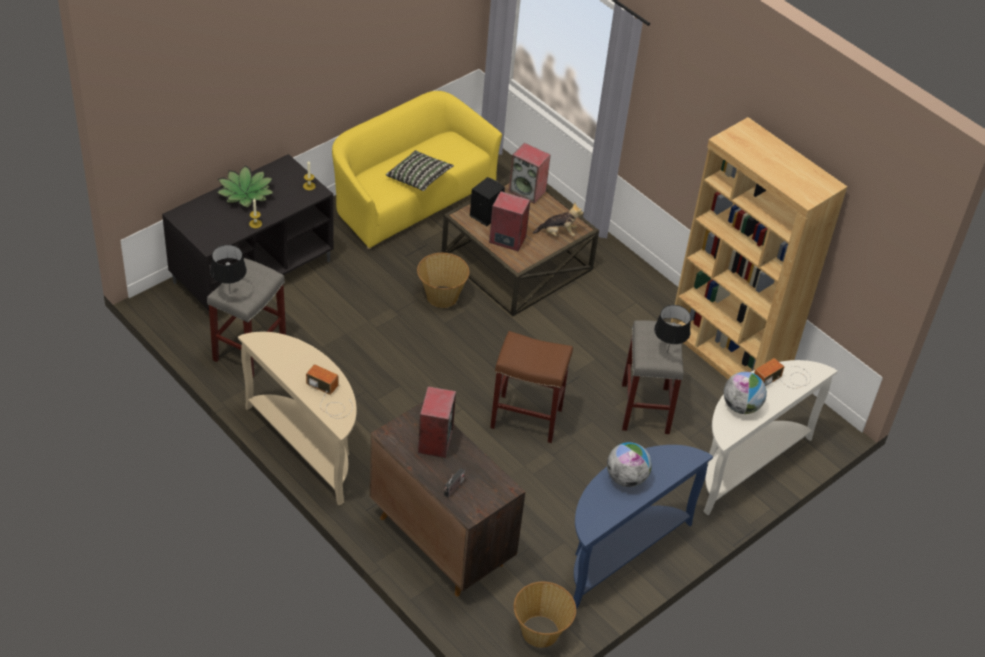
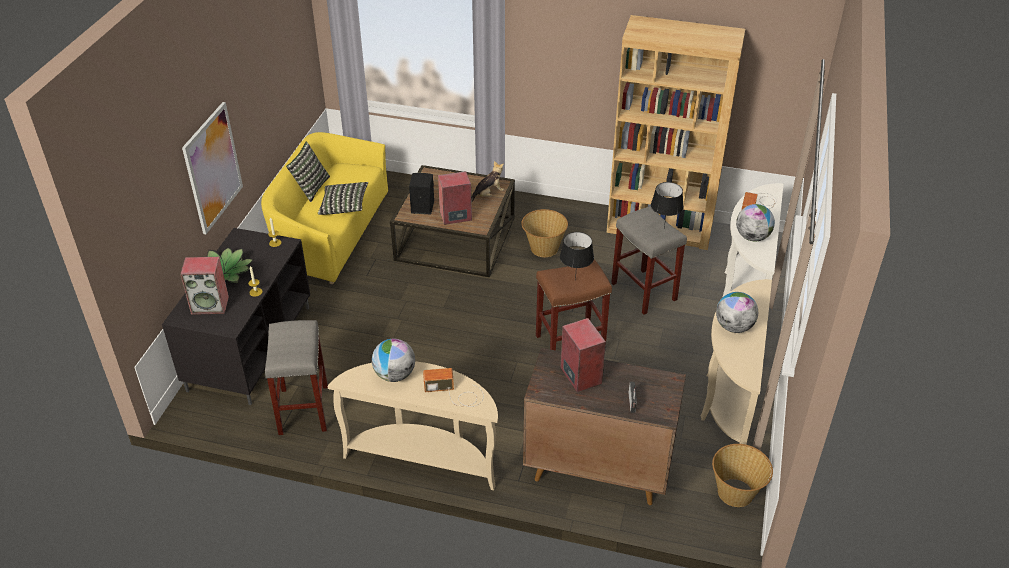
camera: 30 degrees left, 5 degrees down
(229, 293) = (285, 357): black table lamp -> black table lamp (575, 280)
(279, 92) = (212, 168): none -> picture
(297, 356) = (394, 375): none -> globe
(406, 144) = (310, 187): none -> pillow
(441, 296) = (422, 290): basket -> basket (543, 248)
(528, 191) = (437, 177): speaker -> speaker (210, 305)
(619, 551) = (728, 400): blue console table -> beige console table

